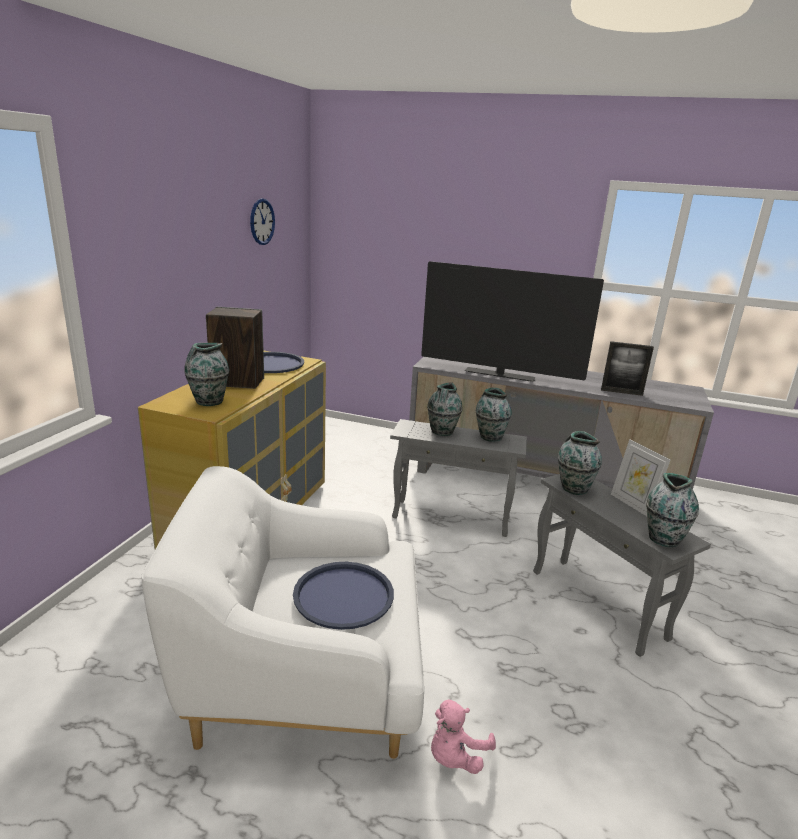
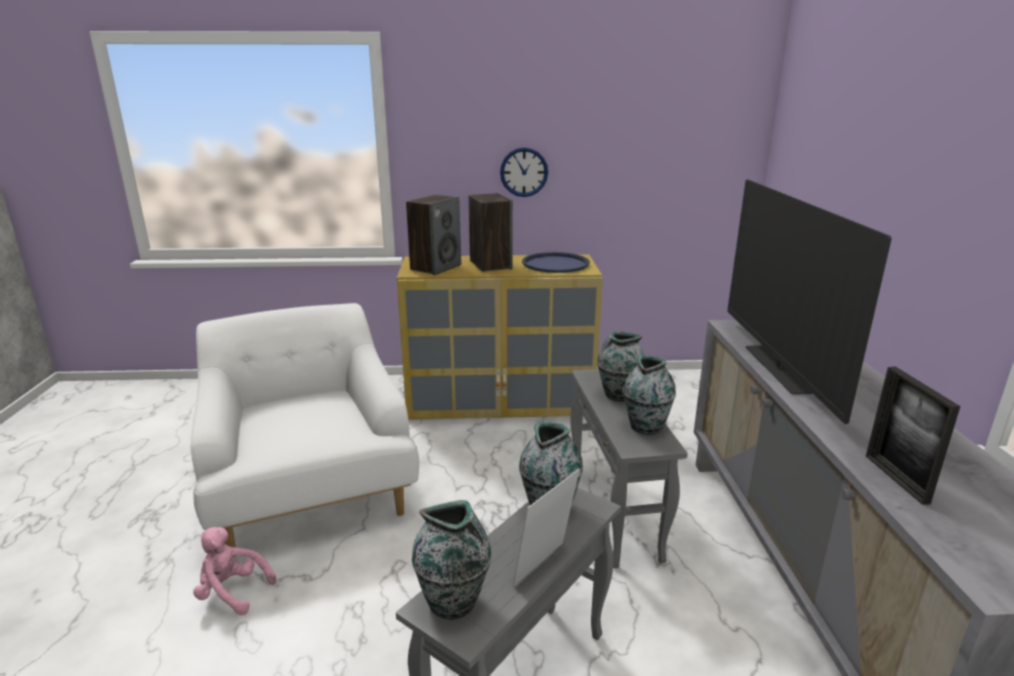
camera: 70 degrees right, 0 degrees up
(208, 402) = (435, 267): vase -> speaker
(262, 221) = (653, 122): wall clock -> wall clock (524, 172)
(344, 595) = (294, 425): blue tray -> none

